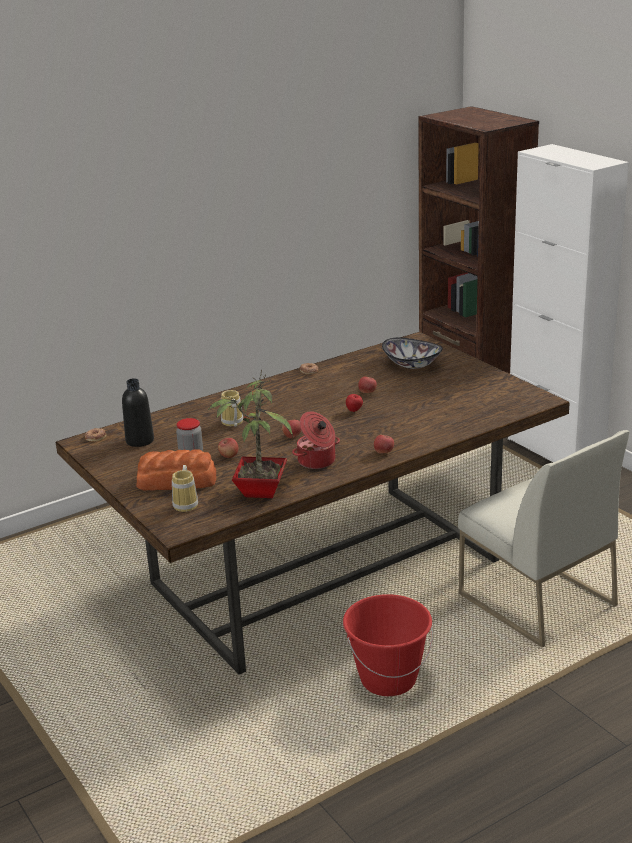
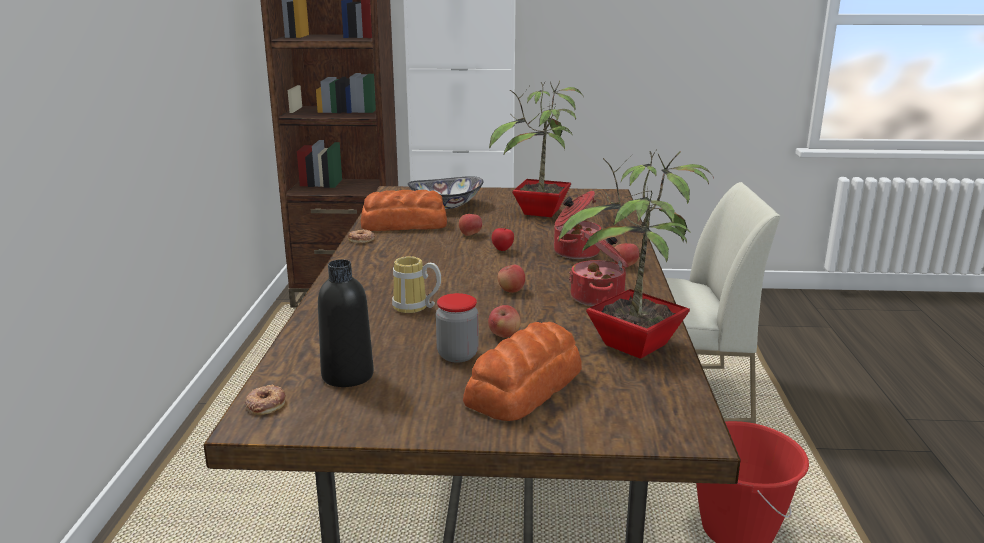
camera: 55 degrees left, 5 degrees down
(187, 504) = (608, 401): mug -> none
(354, 369) = (403, 224): none -> bread
(386, 430) = (575, 252): none -> cooking pot
(448, 395) = (540, 213): none -> potted plant

